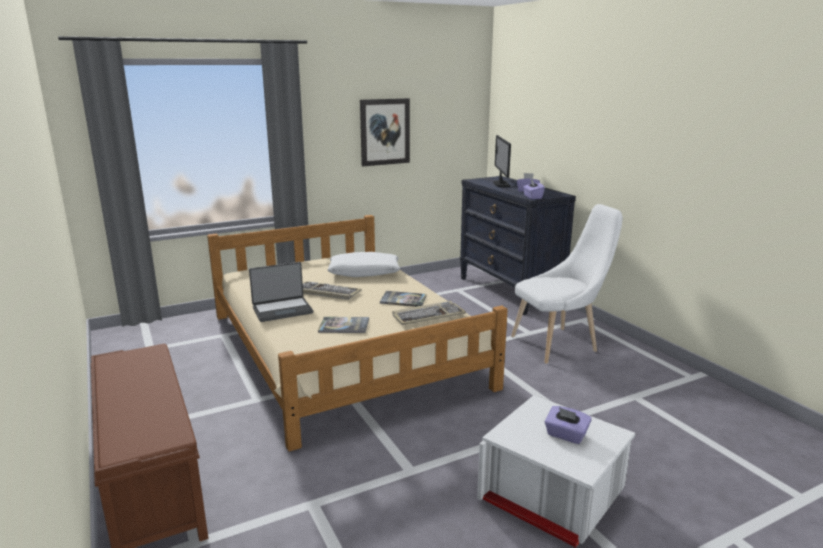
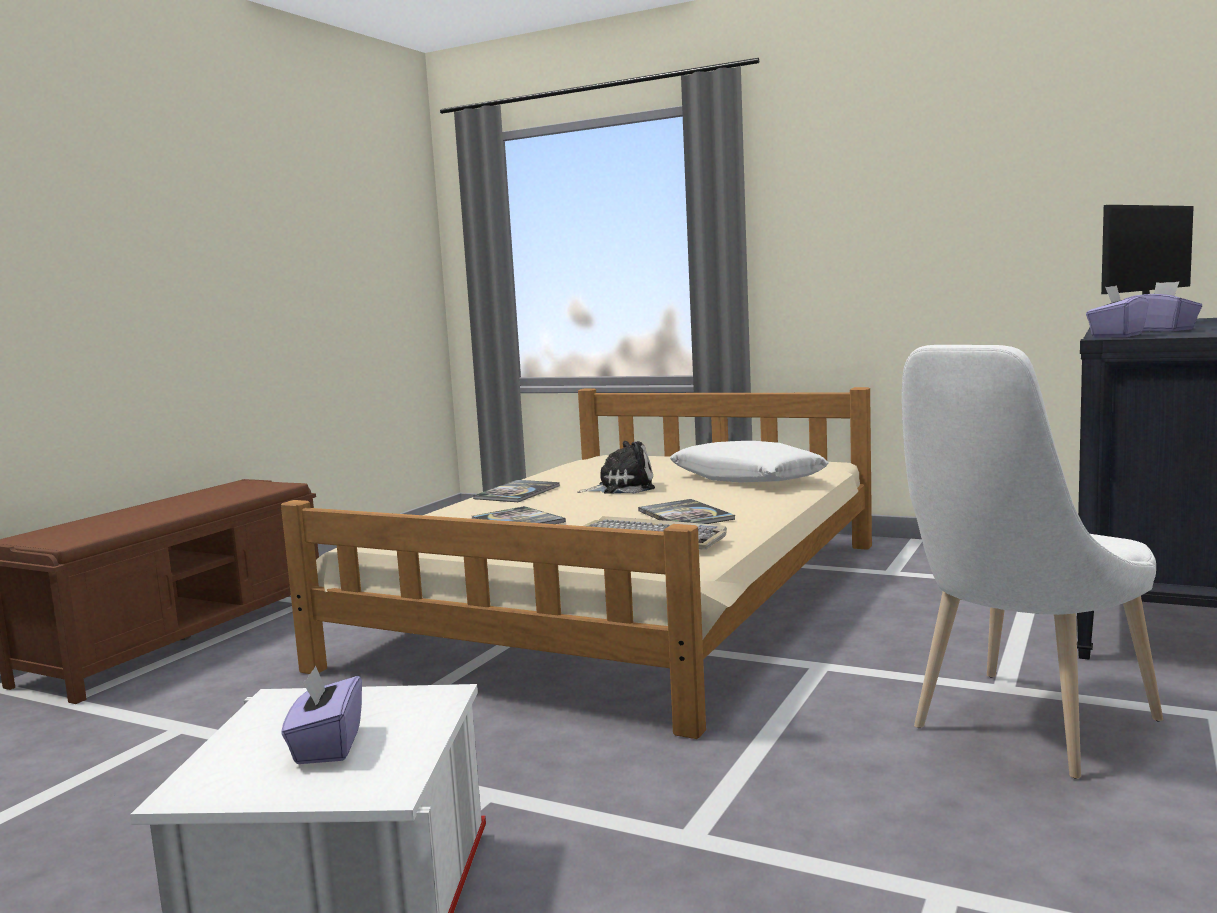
camera: 55 degrees right, 10 degrees down
(282, 310) = (517, 493): laptop -> book
(326, 292) = (621, 488): keyboard -> plush toy
(385, 132) = (932, 221): picture -> none
(559, 344) = (1024, 728): white chair -> white chair turned 105 degrees clockwise

